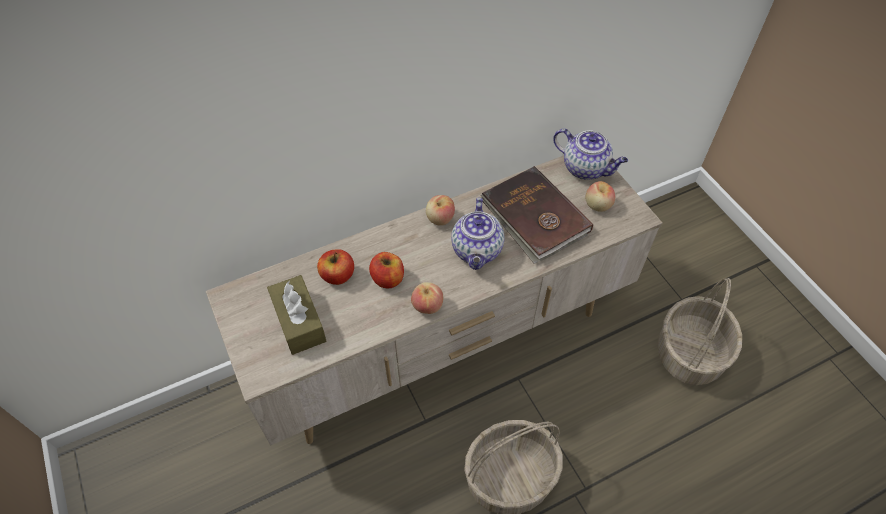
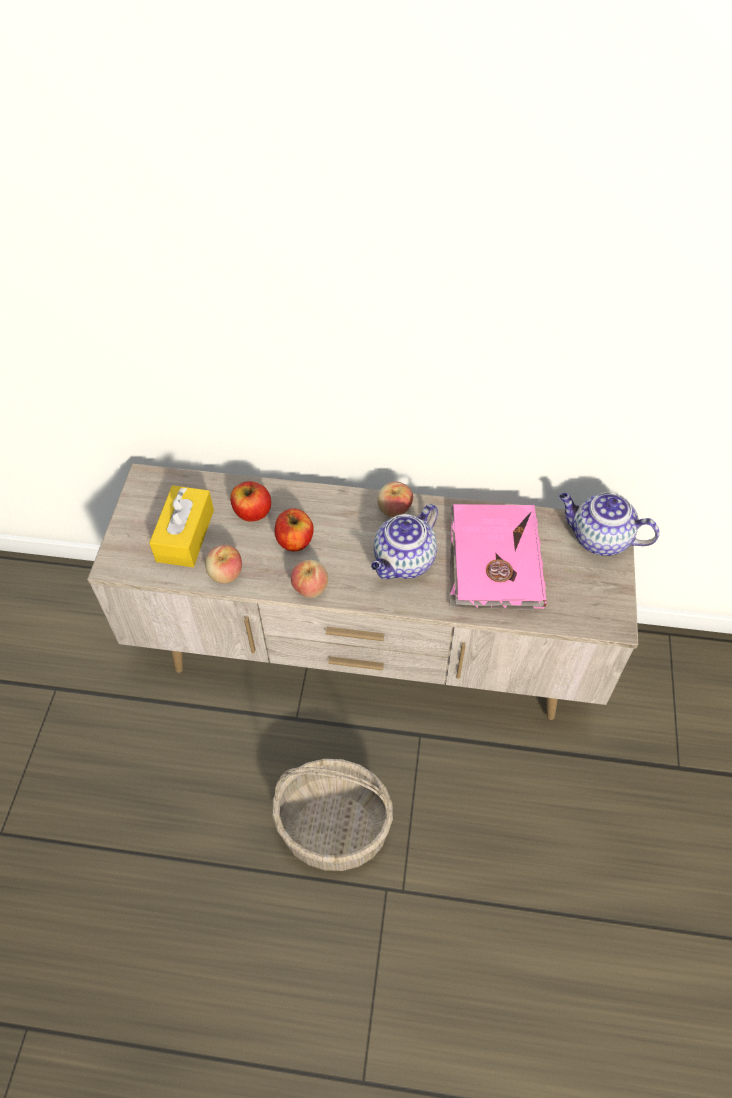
camera: 35 degrees right, 0 degrees up
(299, 321) = (185, 535): brown tissue box -> yellow tissue box
(534, 217) = (493, 560): brown book -> pink book
(586, 168) = (598, 539): teapot -> teapot turned 135 degrees clockwise
(597, 205) = (576, 585): apple -> apple (226, 574)
(689, 353) = (638, 830): basket -> none

